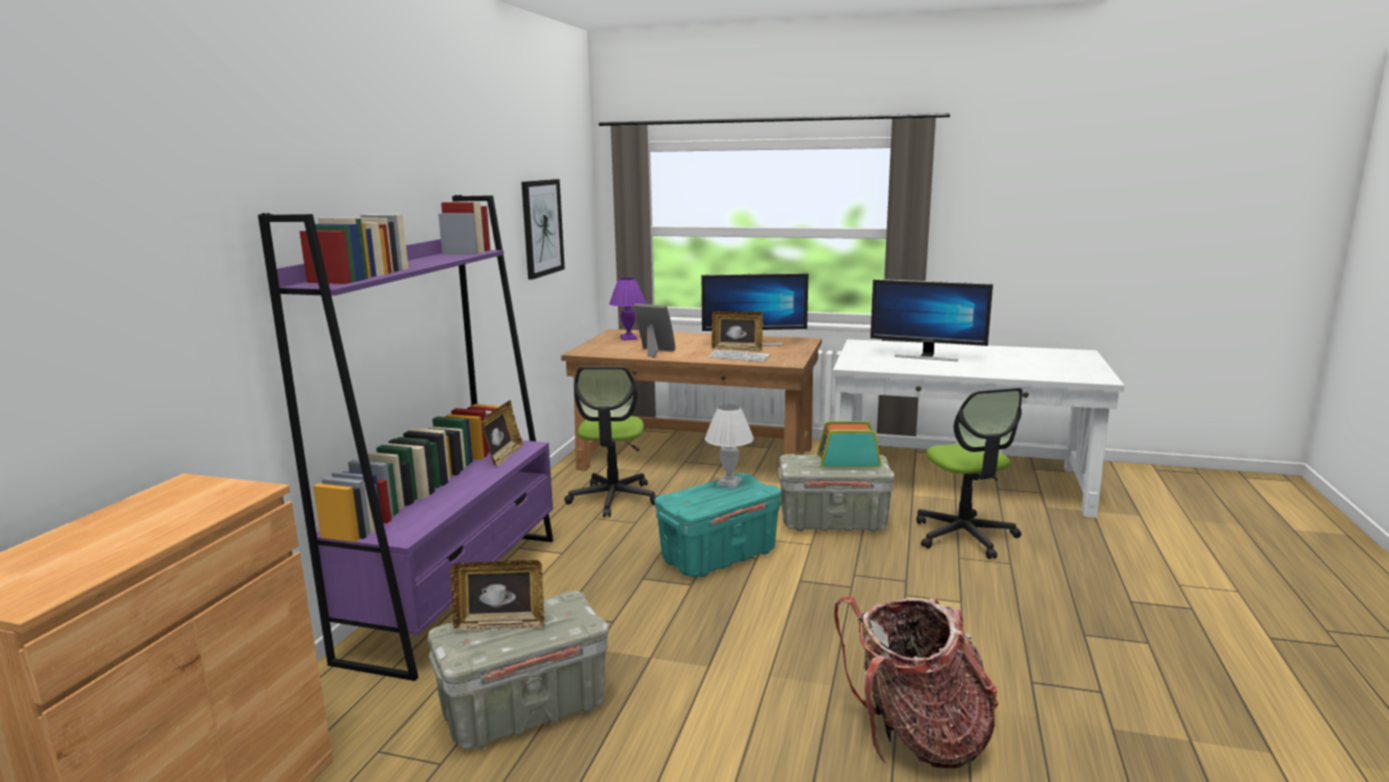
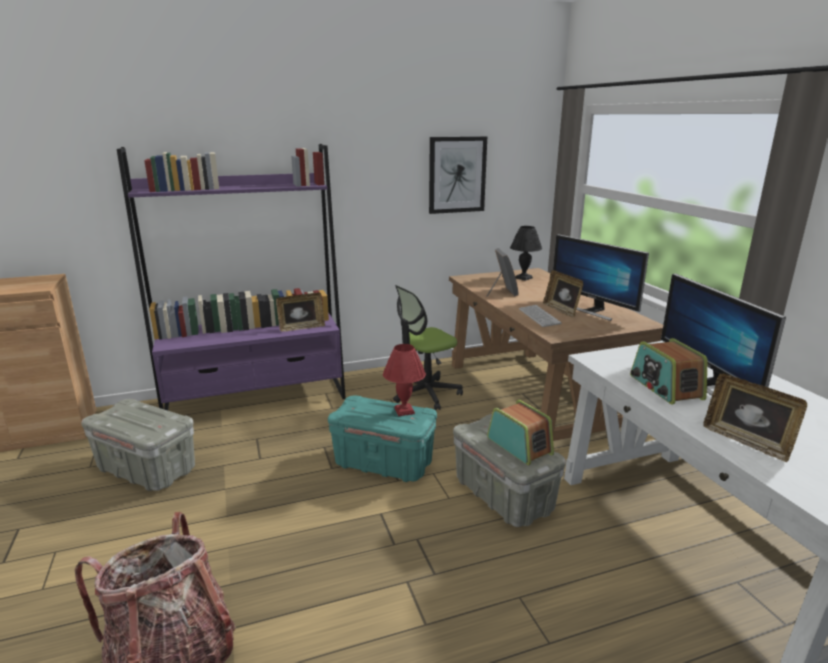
camera: 55 degrees right, 5 degrees up
(501, 624) = (136, 413): picture frame -> picture frame (746, 441)
(628, 338) = (523, 278): purple table lamp -> black table lamp
(729, 482) = (405, 410): white table lamp -> red table lamp
(922, 365) = (665, 387): none -> radio
(964, 536) = (575, 588): office chair -> none

